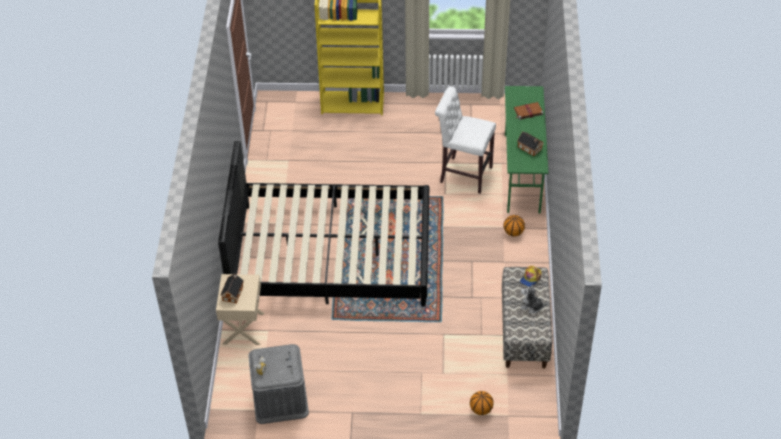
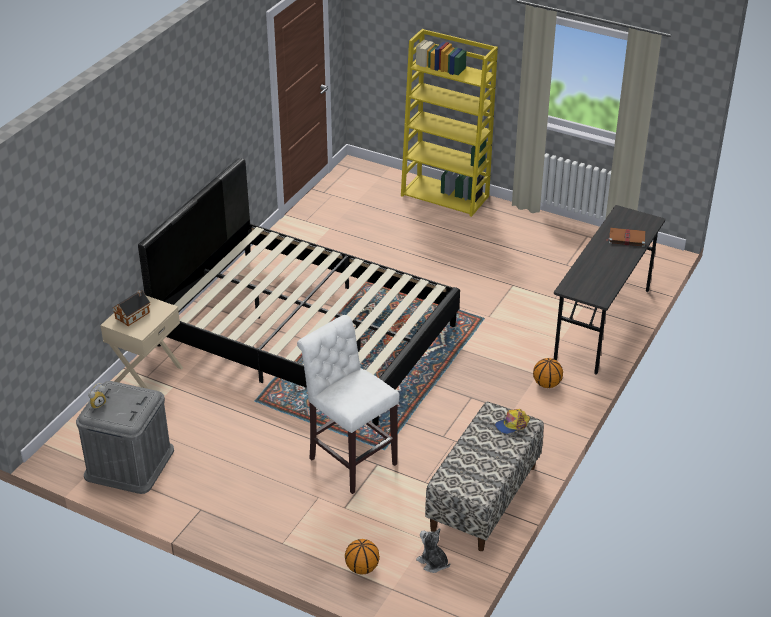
camera: 25 degrees right, 10 degrees down
(463, 174) = (526, 303): white stool -> white stool (349, 459)
(522, 173) = (603, 325): green desk -> grey desk
(530, 148) = (601, 276): toy house -> none
(531, 306) = (490, 457): plush toy -> plush toy (433, 563)

